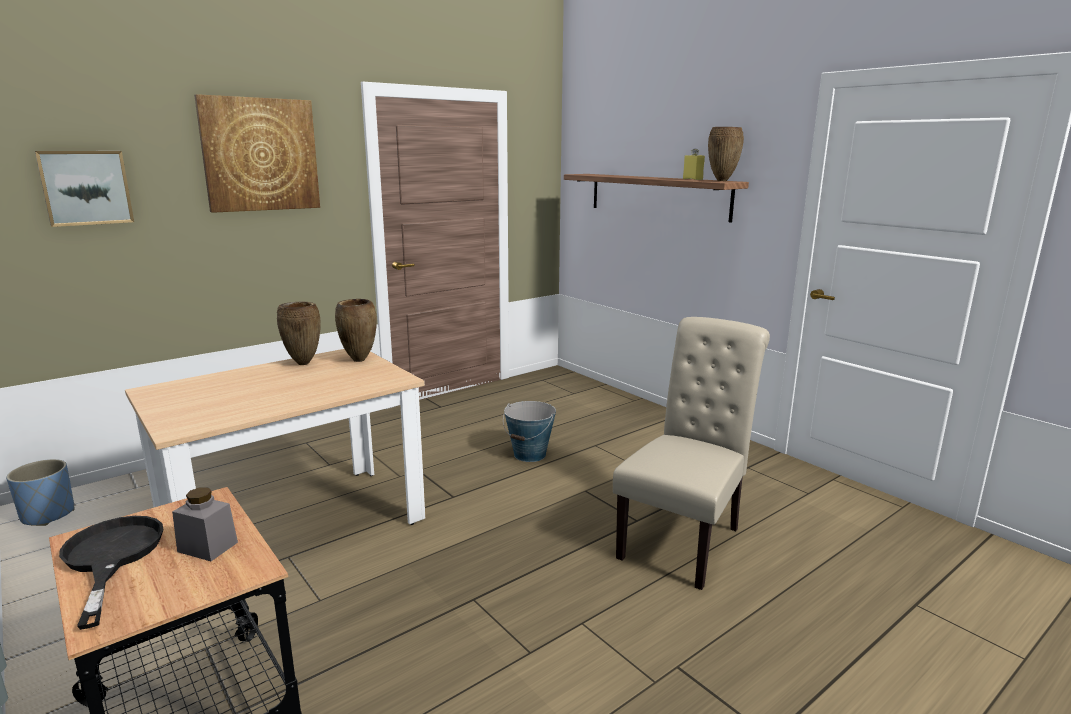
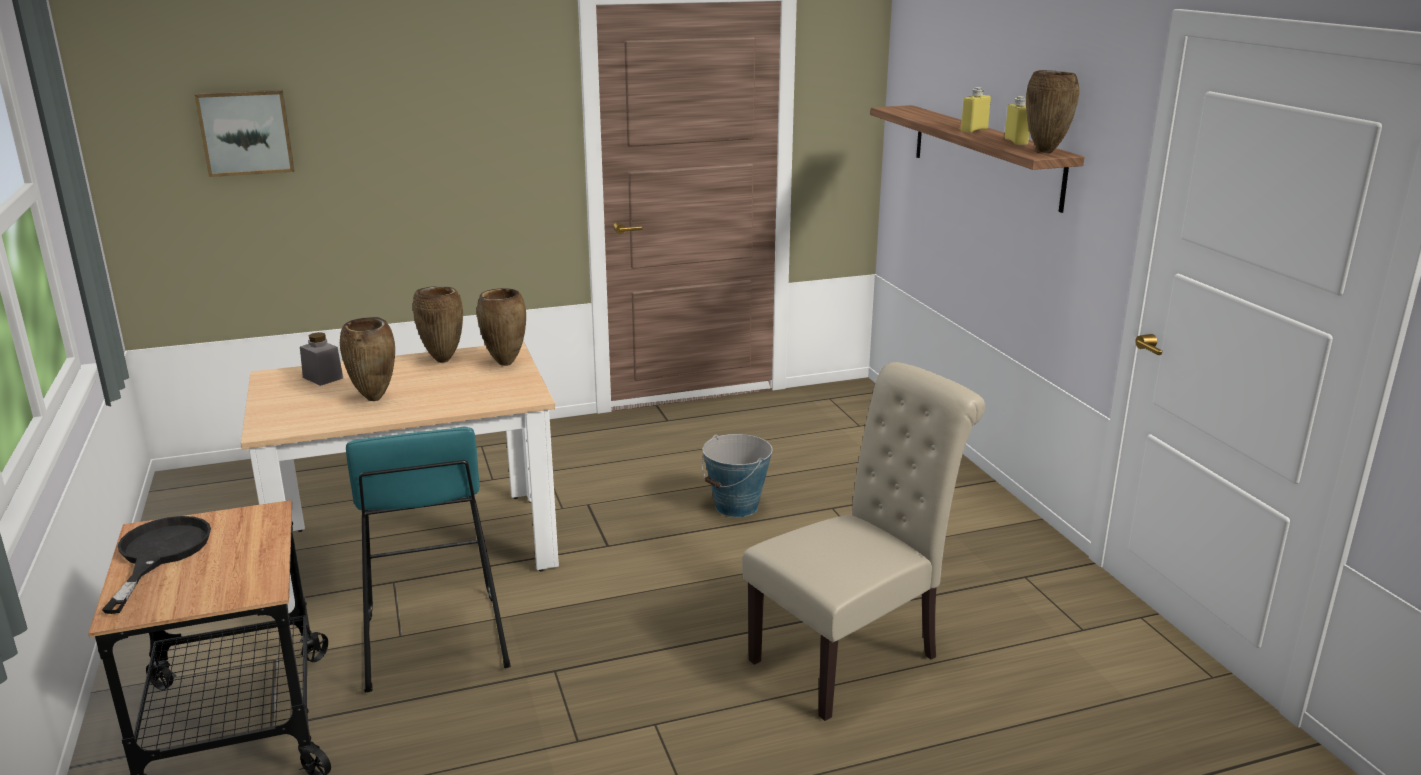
camera: 20 degrees right, 5 degrees up
(48, 515) = (193, 489): blue planter -> none
(207, 547) = (239, 560): grey jar -> grey jar (323, 378)
(260, 155) = (442, 88): picture -> none
(265, 395) = (375, 399): none -> brown vase
(353, 599) = (433, 642): none -> turquoise stool
(654, 177) = (974, 130): none -> yellow bottle

